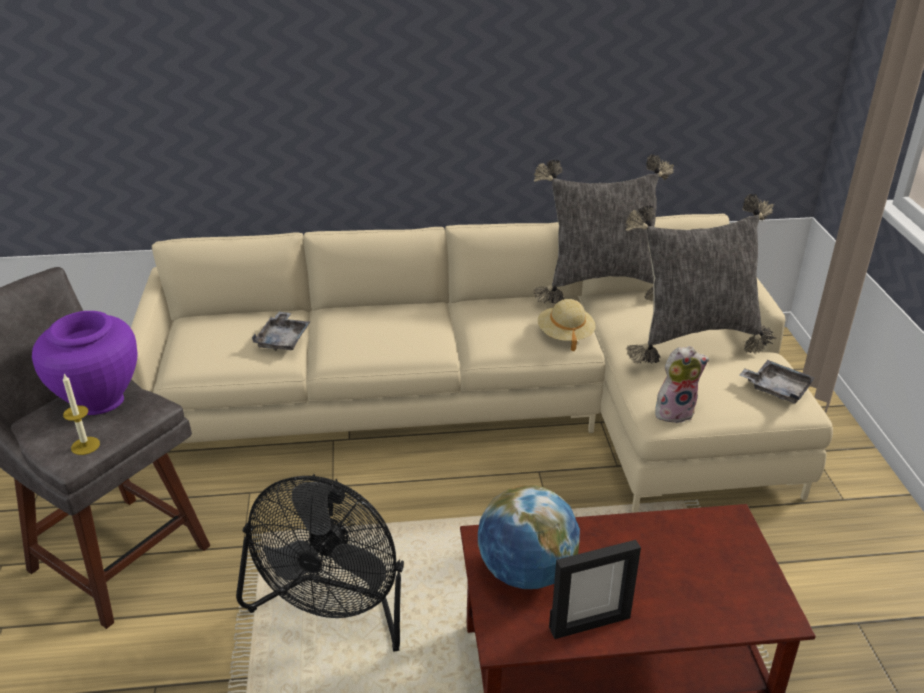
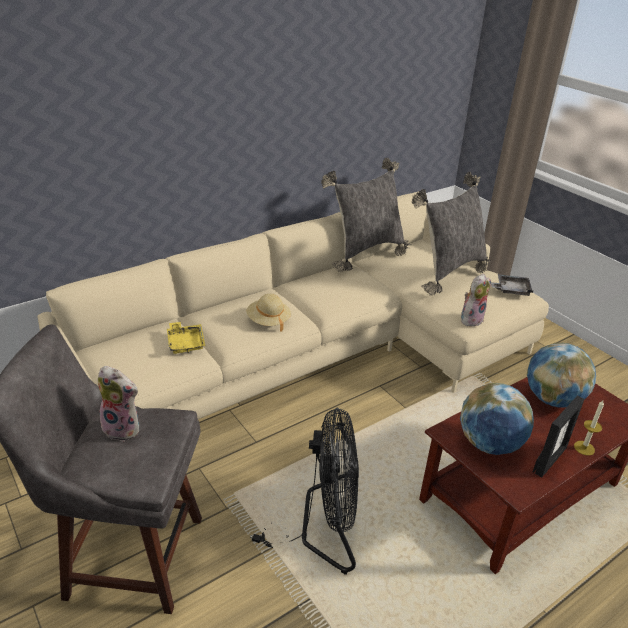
camera: 30 degrees left, 0 degrees up
(85, 446) = (151, 466): candle -> candle (584, 448)
(98, 400) = (124, 428): purple vase -> plush toy
(283, 339) = (185, 343): grey tray -> yellow tray
(330, 603) = (322, 522): black fan -> black fan turned 75 degrees counterclockwise
(565, 335) = (369, 289): beige hat -> beige hat (268, 321)
(679, 550) = (552, 399): none -> globe

